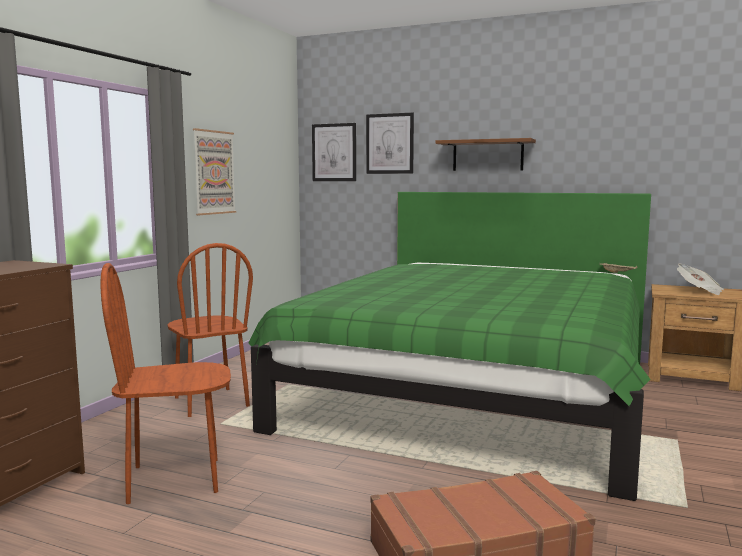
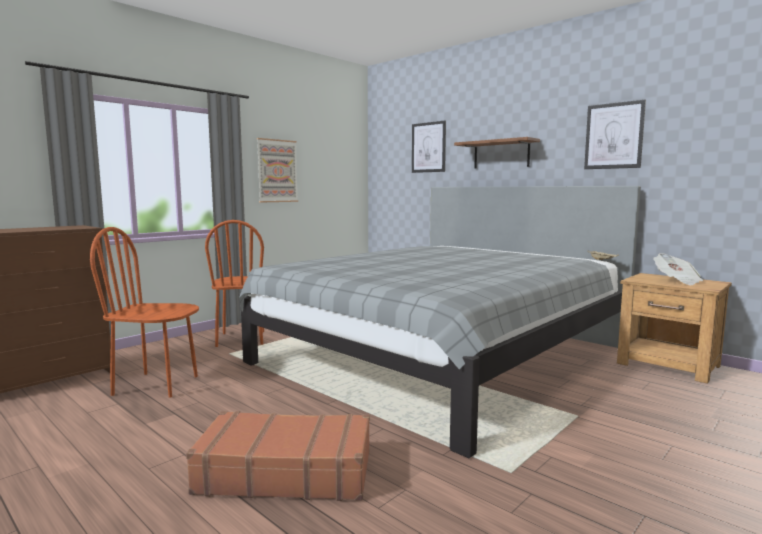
camera: 20 degrees right, 0 degrees up
(334, 152) = (390, 156): picture -> picture (614, 136)
(475, 392) = (441, 354): green bed -> grey bed

